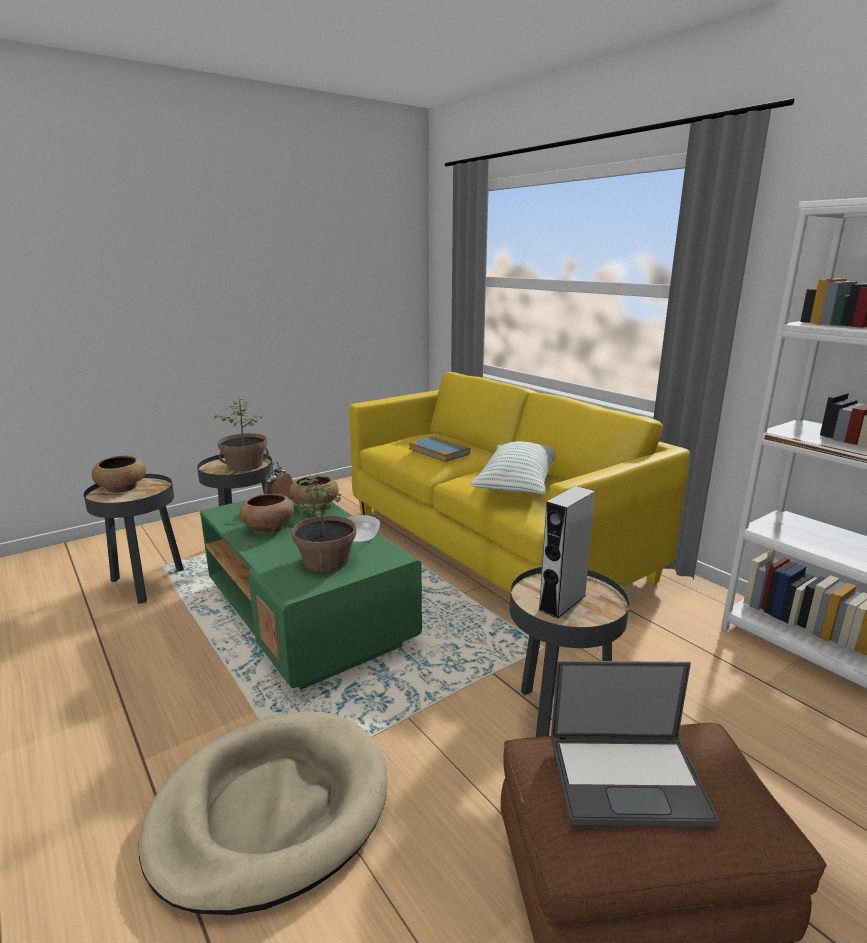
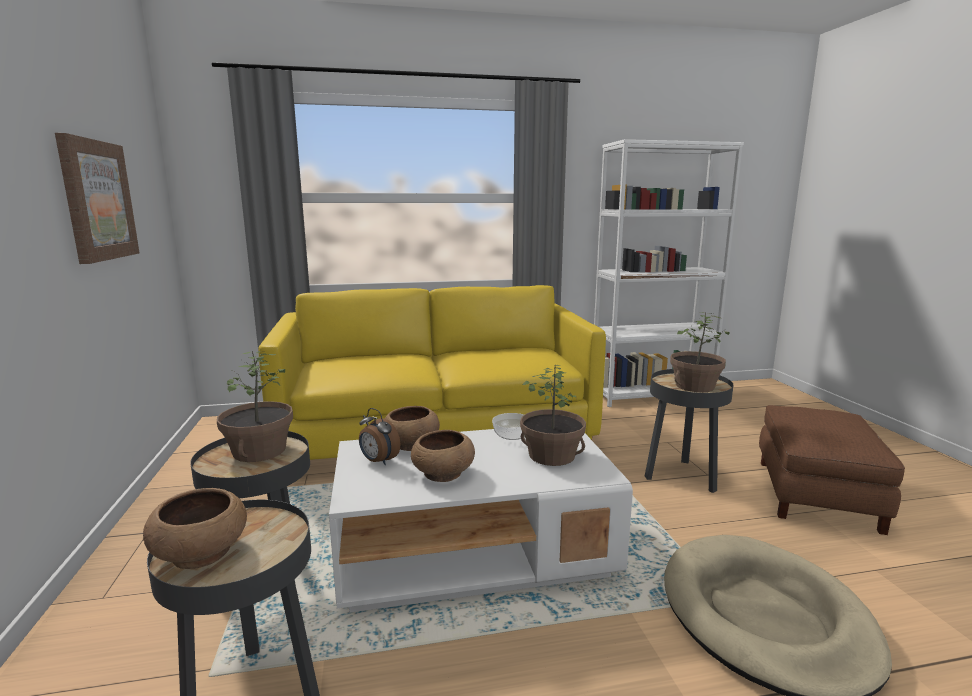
camera: 65 degrees left, 5 degrees down
(307, 614) = (475, 553): green coffee table -> white coffee table
(313, 285) = (97, 200): none -> picture
(439, 451) = (394, 363): book -> none
(518, 484) = (502, 358): pillow -> none
(562, 602) = (694, 386): grey speaker -> potted plant
(629, 777) = (830, 425): laptop -> none

